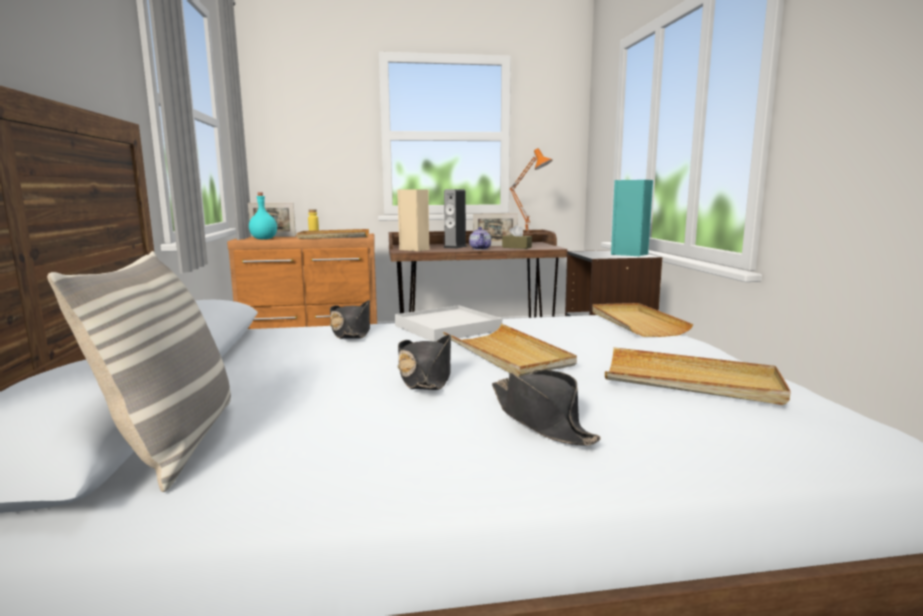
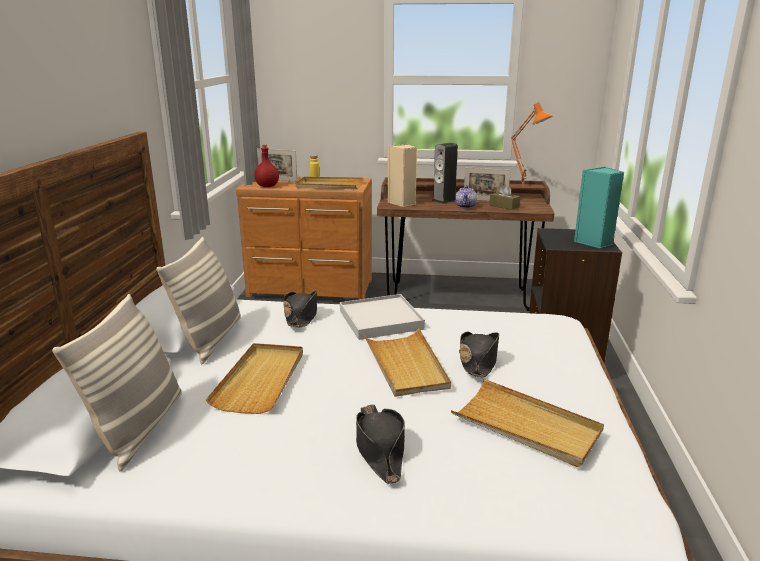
camera: 15 degrees right, 10 degrees up
(244, 357) = (210, 339): none -> pillow
(263, 239) = (267, 186): turquoise bottle -> red bottle
(425, 377) = (326, 385): black hat -> black hat (478, 360)
(635, 323) = (551, 334): beige tray -> beige tray (261, 380)

